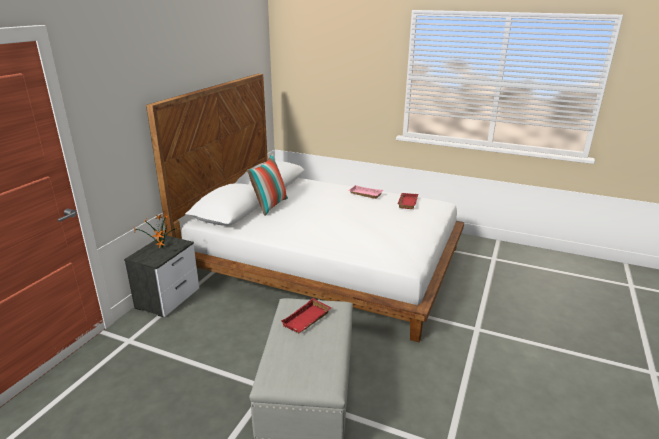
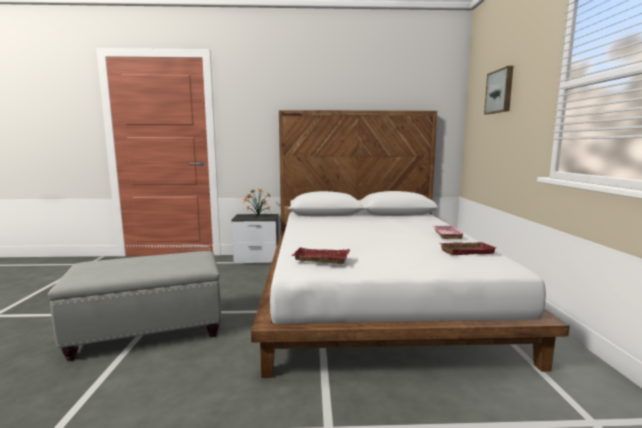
camera: 65 degrees right, 15 degrees down
(270, 206) = (354, 218): pillow -> none
(307, 320) = (174, 260): red tray -> red tray (320, 260)
(332, 63) = (500, 91): none -> picture

